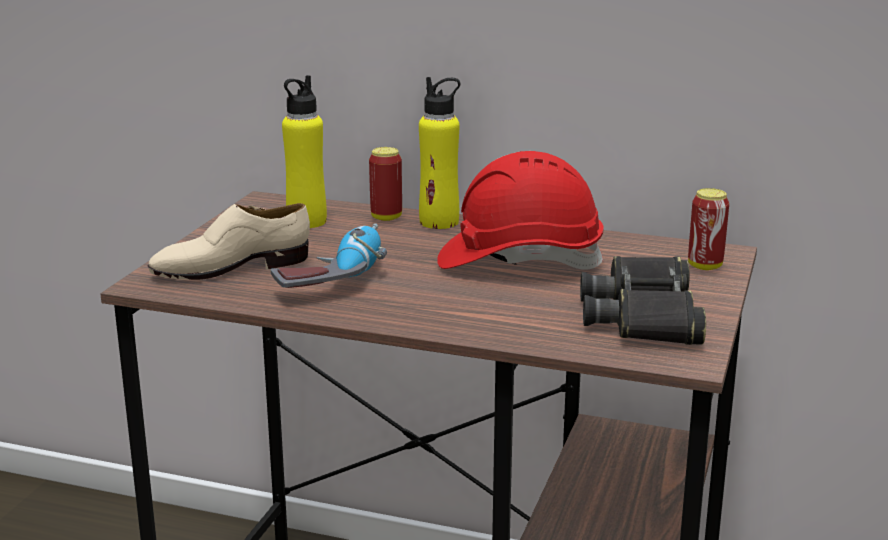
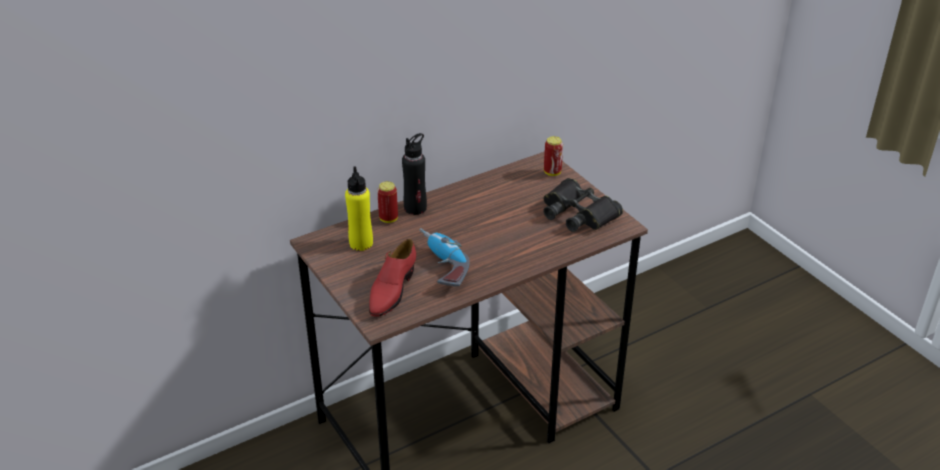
camera: 50 degrees left, 15 degrees up
(231, 268) = (391, 290): beige shoe -> red shoe
(439, 222) = (415, 208): yellow bottle -> black bottle
(519, 260) = (488, 211): red hard hat -> none

